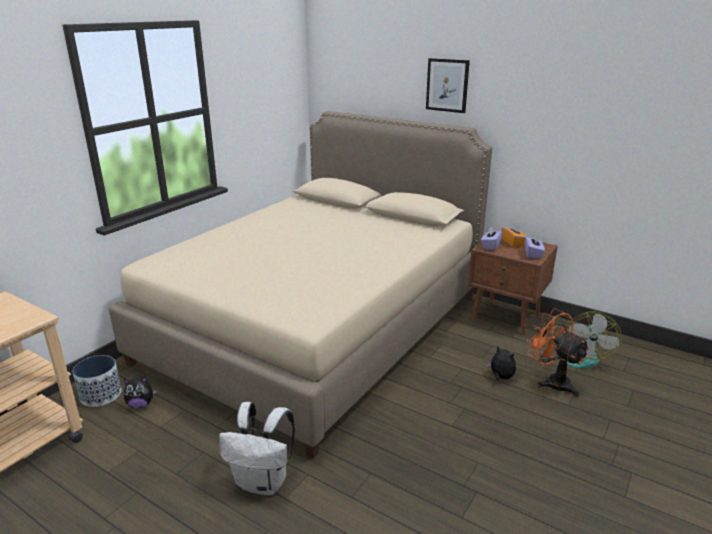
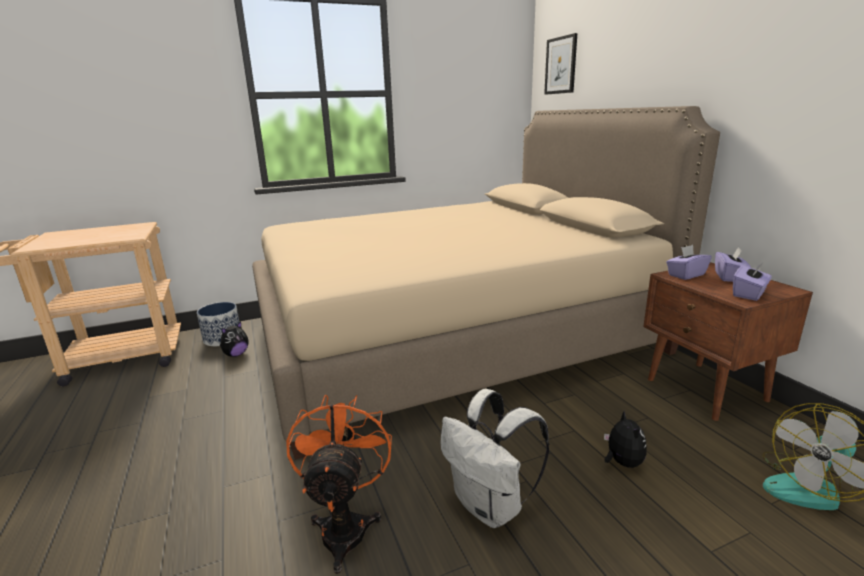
camera: 35 degrees right, 5 degrees down
(141, 404) = (236, 354): plush toy -> plush toy turned 75 degrees counterclockwise
(263, 482) = (228, 460): white backpack -> white backpack (491, 506)
(447, 85) = (668, 51): picture -> picture (561, 65)
(513, 243) = (729, 277): orange tissue box -> purple tissue box
(552, 381) = (711, 501): orange fan -> orange fan (345, 525)

